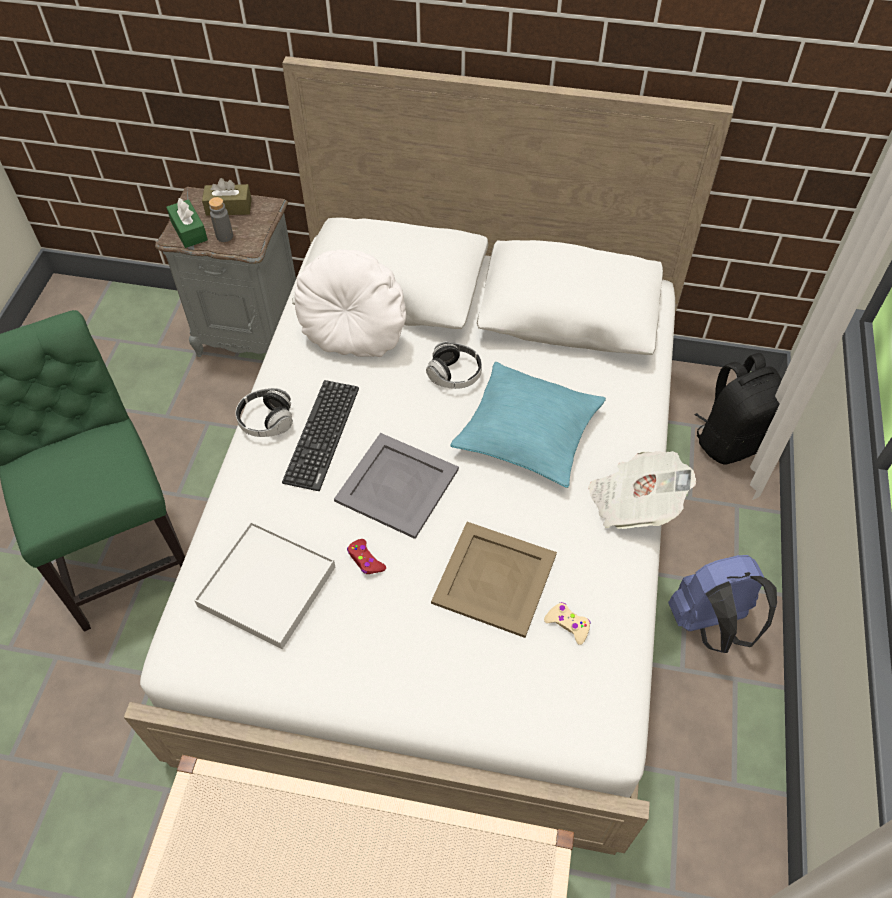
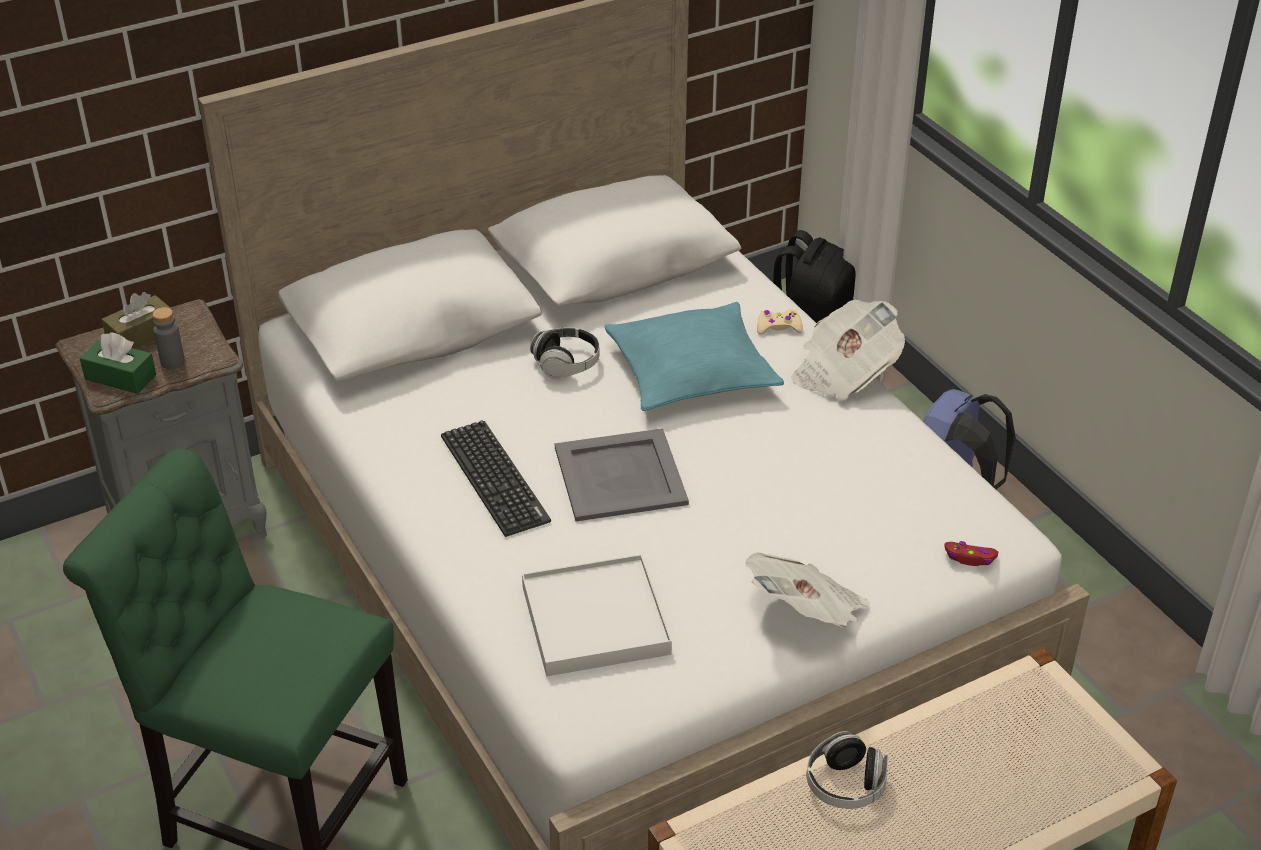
camera: 40 degrees left, 15 degrees down
(266, 421) = (421, 499): headphones -> headphones (845, 785)
(354, 340) = (427, 388): white pillow -> none
(365, 560) = (663, 546): red game controller -> red game controller (970, 558)
(399, 685) = (807, 613): none -> newspaper
(494, 577) = (792, 491): beige tray -> none
(568, 624) = (892, 486): beige game controller -> beige game controller (778, 327)

